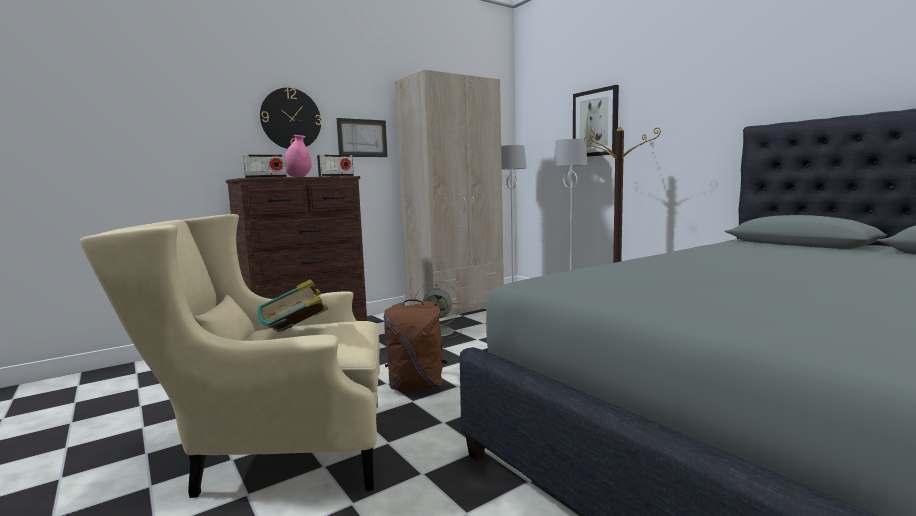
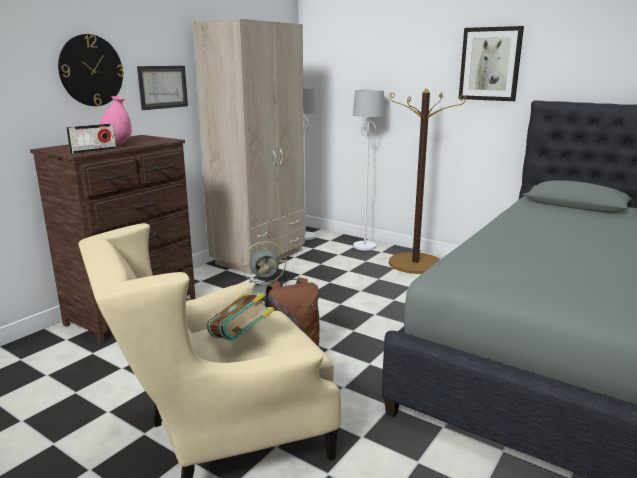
camera: 20 degrees left, 10 degrees up
(336, 176) = (161, 141): radio -> none
(595, 123) = (391, 73): picture -> picture (490, 64)

